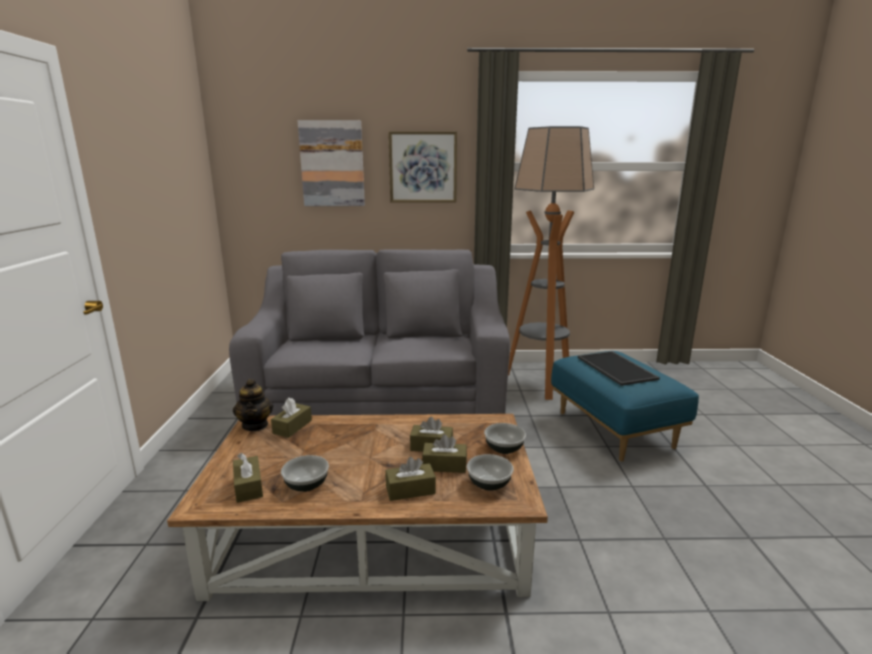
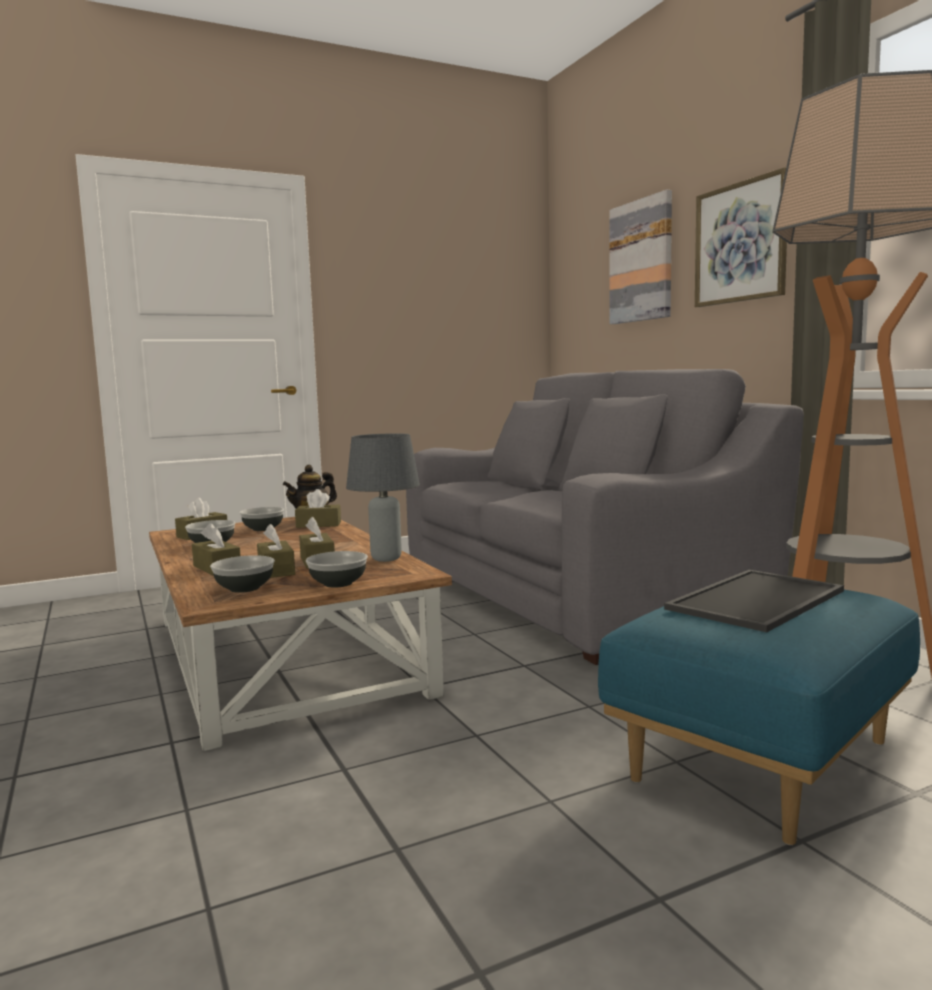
camera: 65 degrees right, 10 degrees down
(270, 453) = (262, 529): none -> bowl
(450, 423) = (385, 558): none -> grey table lamp

